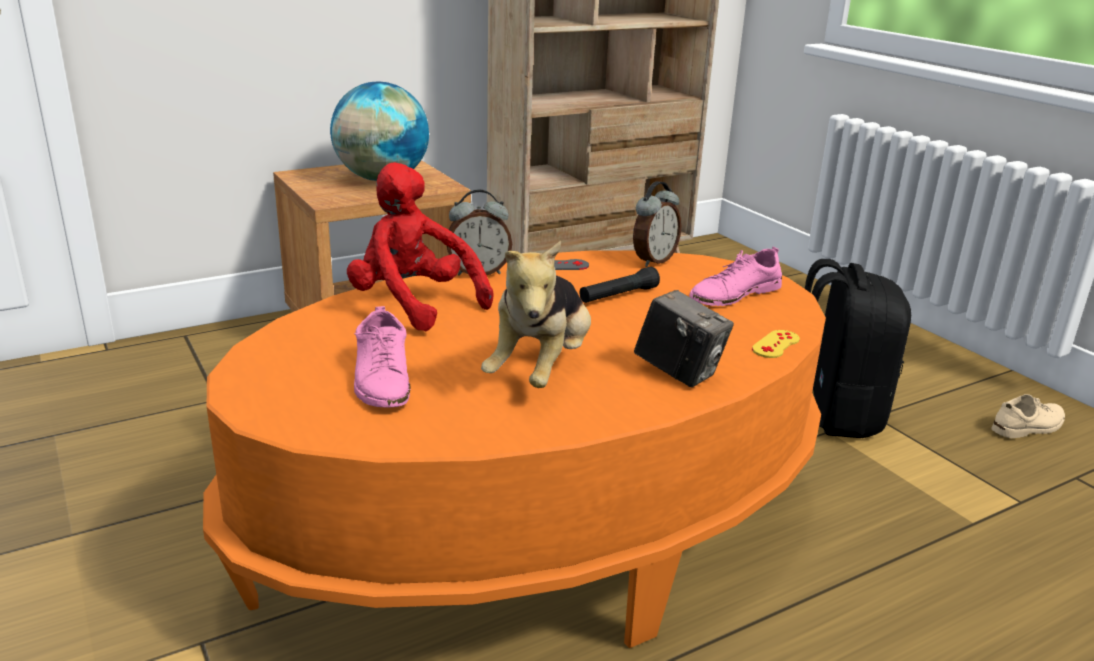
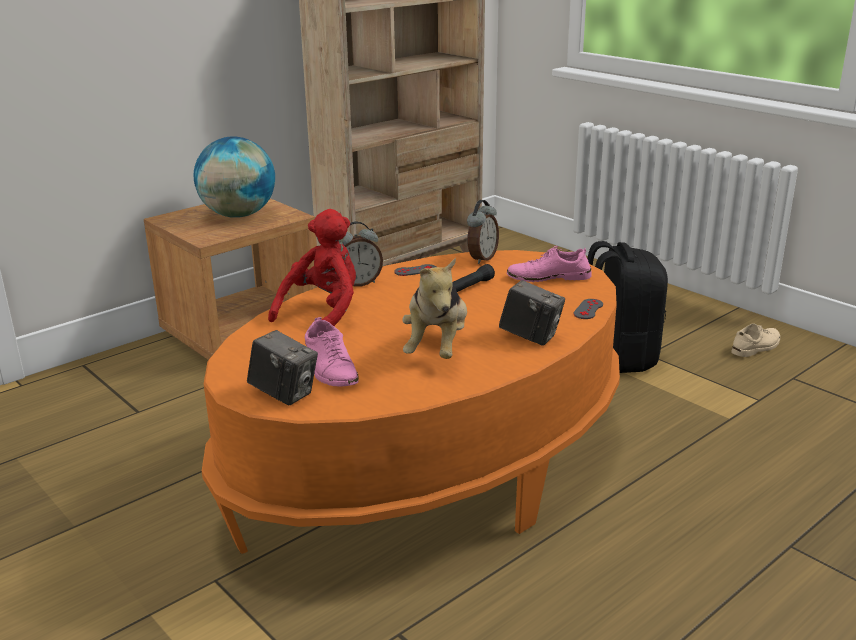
camera: 10 degrees left, 0 degrees up
(299, 406) = (284, 394): none -> camera
(413, 304) = (323, 313): red plush toy -> red plush toy turned 90 degrees clockwise
(734, 294) = (548, 277): pink shoe -> pink shoe turned 45 degrees clockwise
(776, 344) = (588, 309): yellow game controller -> grey game controller

